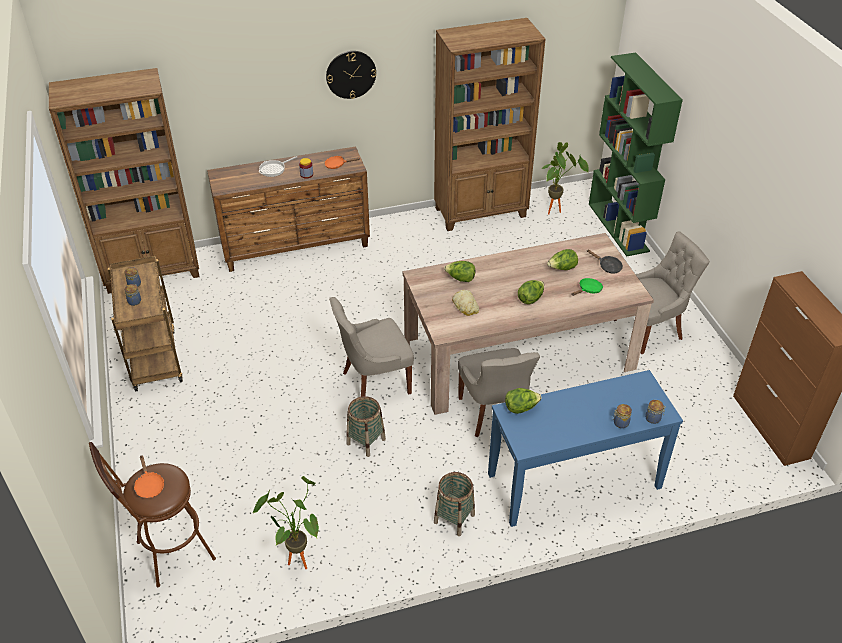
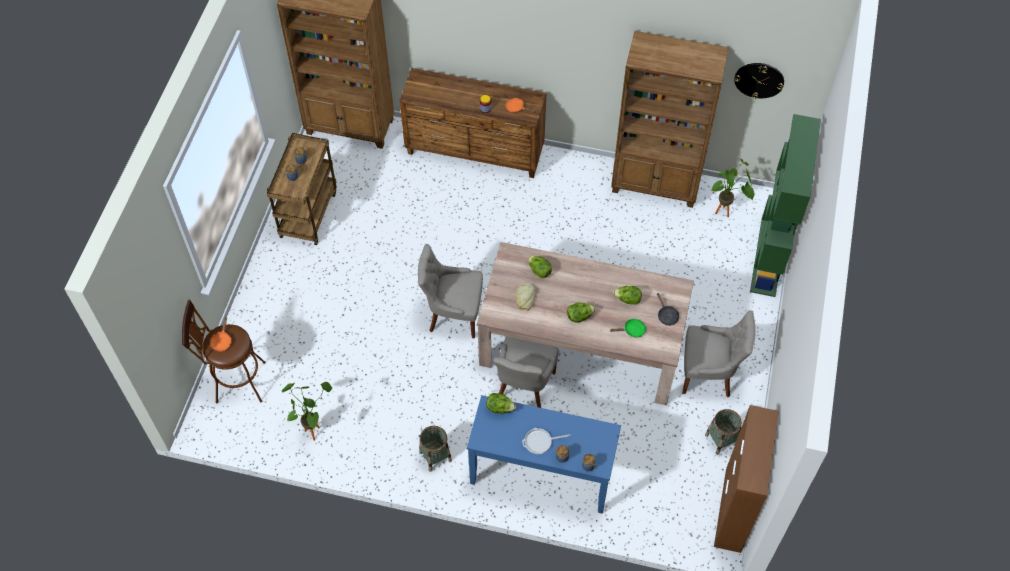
camera: 30 degrees right, 15 degrees up
(274, 169) = (463, 90): frying pan -> frying pan (540, 442)
(351, 74) = (550, 38): wall clock -> wall clock (759, 80)
(366, 441) = (415, 362): basket -> basket (721, 440)

